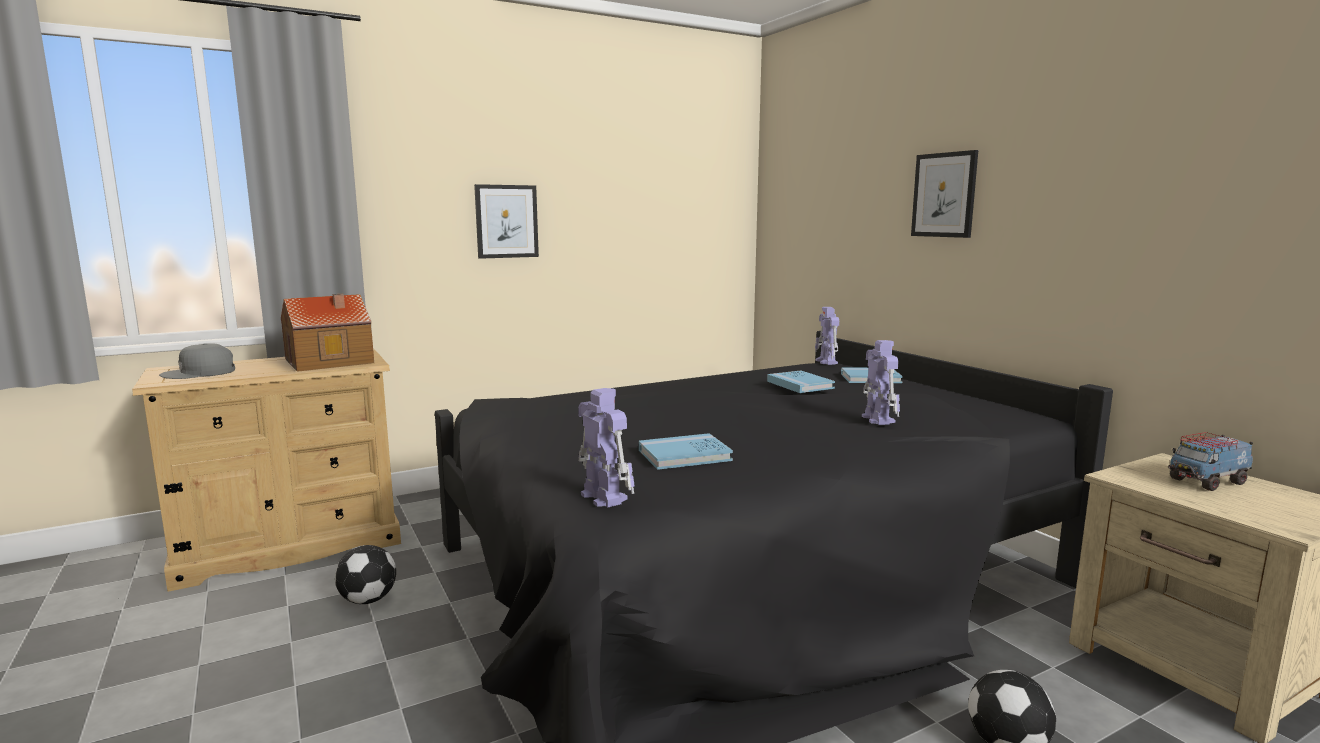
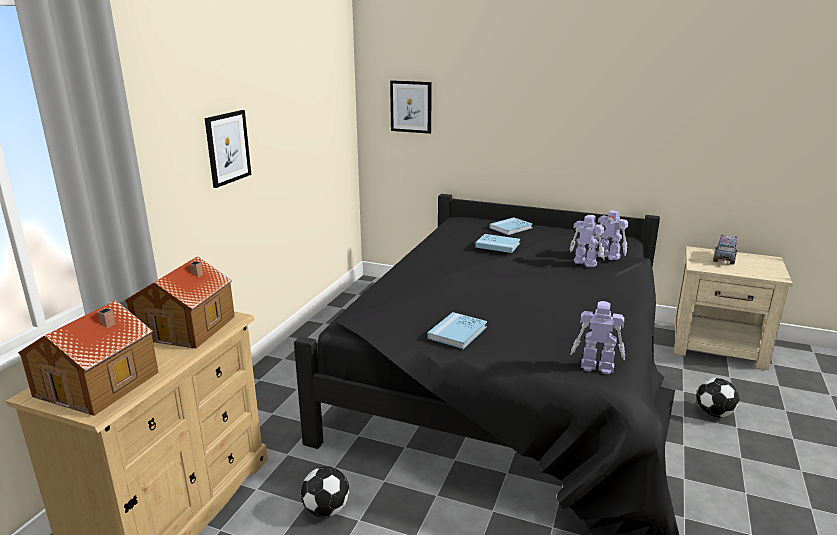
camera: 40 degrees left, 10 degrees up
(199, 373) = (100, 383): grey cap -> toy house
(684, 455) = (566, 323): blue book -> blue book (457, 333)
(826, 362) = (459, 218): toy robot -> toy robot (608, 256)
(944, 195) = (542, 101): picture -> picture (411, 106)

